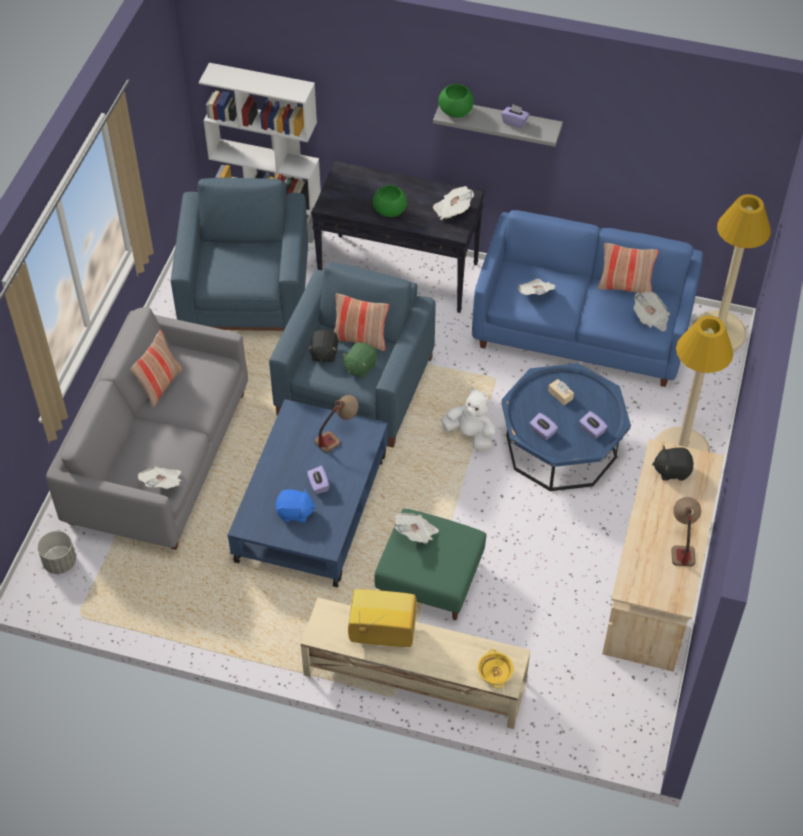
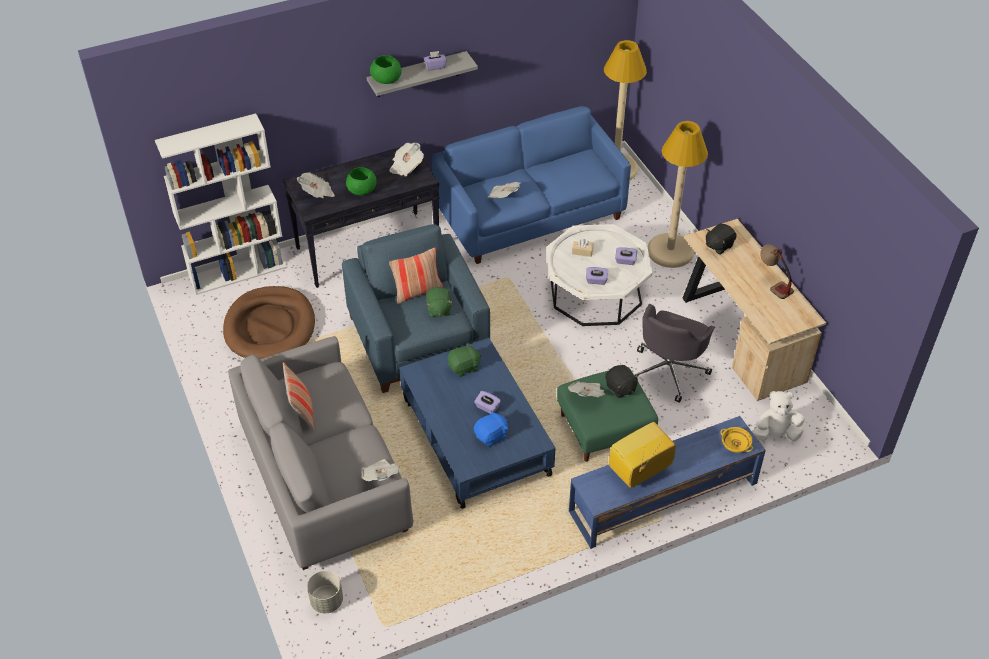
camera: 40 degrees left, 5 degrees down
(246, 295) = (270, 327): blue armchair -> brown dog bed
(324, 354) = (403, 316): black plush toy -> black plush toy (620, 388)
(337, 436) = (464, 367): table lamp -> green plush toy
(414, 677) = (662, 497): beige tv stand -> blue tv stand
(470, 435) = (530, 322): white plush toy -> white plush toy (775, 434)
(549, 566) = (669, 370): none -> grey office chair
(561, 446) = (595, 293): blue coffee table -> white coffee table
(625, 286) = (555, 161): pillow -> none
(650, 318) = (592, 171): newspaper -> newspaper (317, 193)

